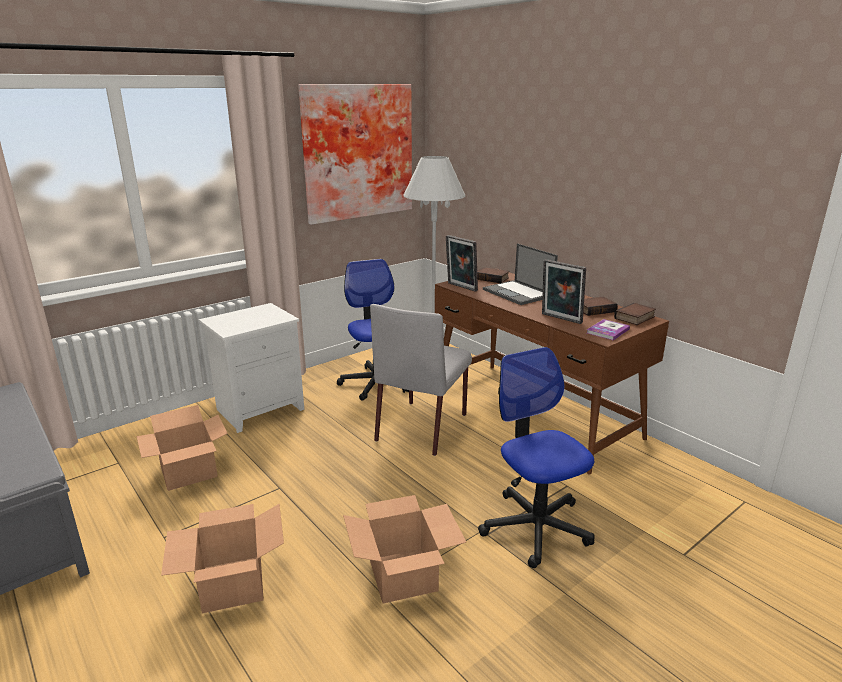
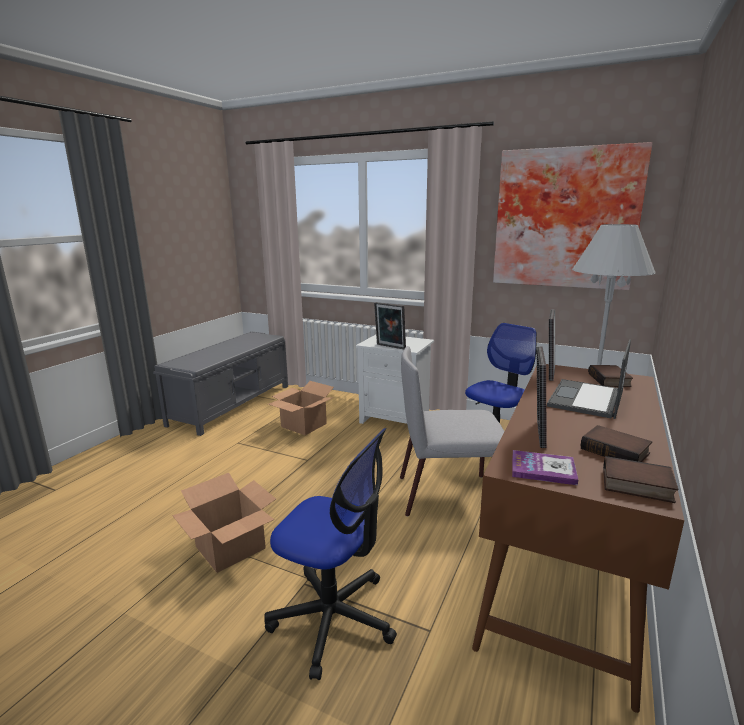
camera: 65 degrees right, 5 degrees down
(233, 584) = (202, 480): cardboard box -> none
(261, 324) = (390, 347): none -> picture frame
(535, 527) = (333, 618): office chair -> office chair turned 75 degrees clockwise

